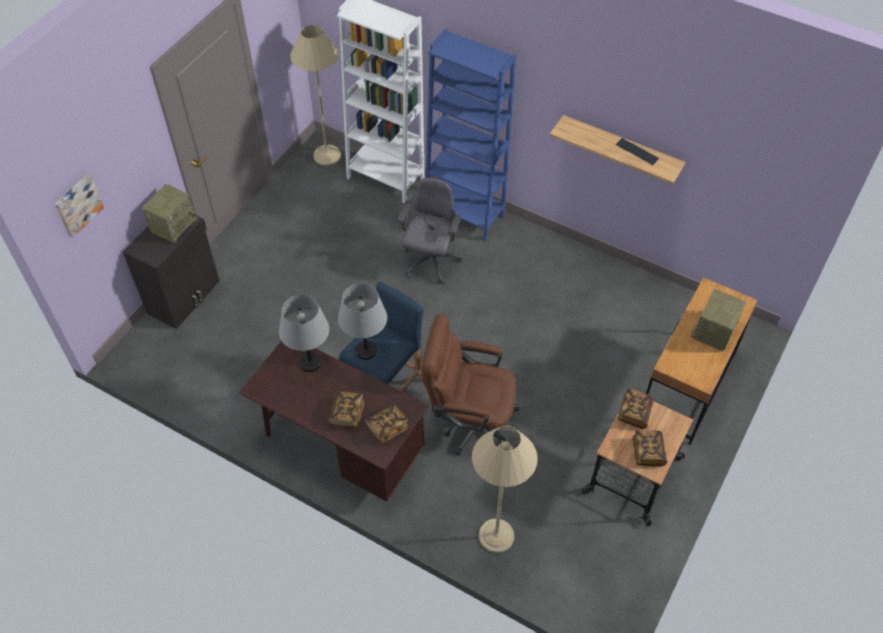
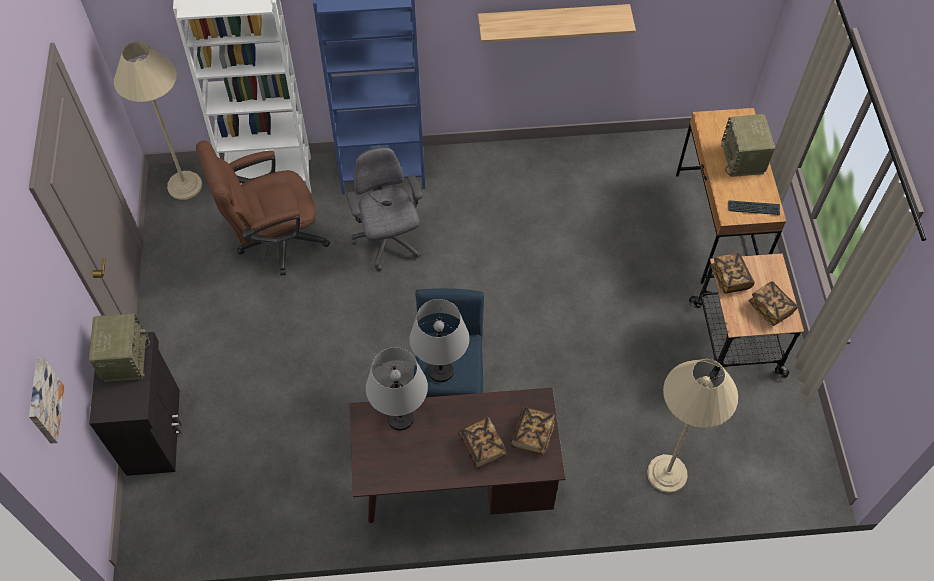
camera: 35 degrees left, 5 degrees up
(469, 420) = (554, 379): brown office chair -> brown office chair (274, 241)
(637, 152) = (579, 17): keyboard -> keyboard (753, 208)

